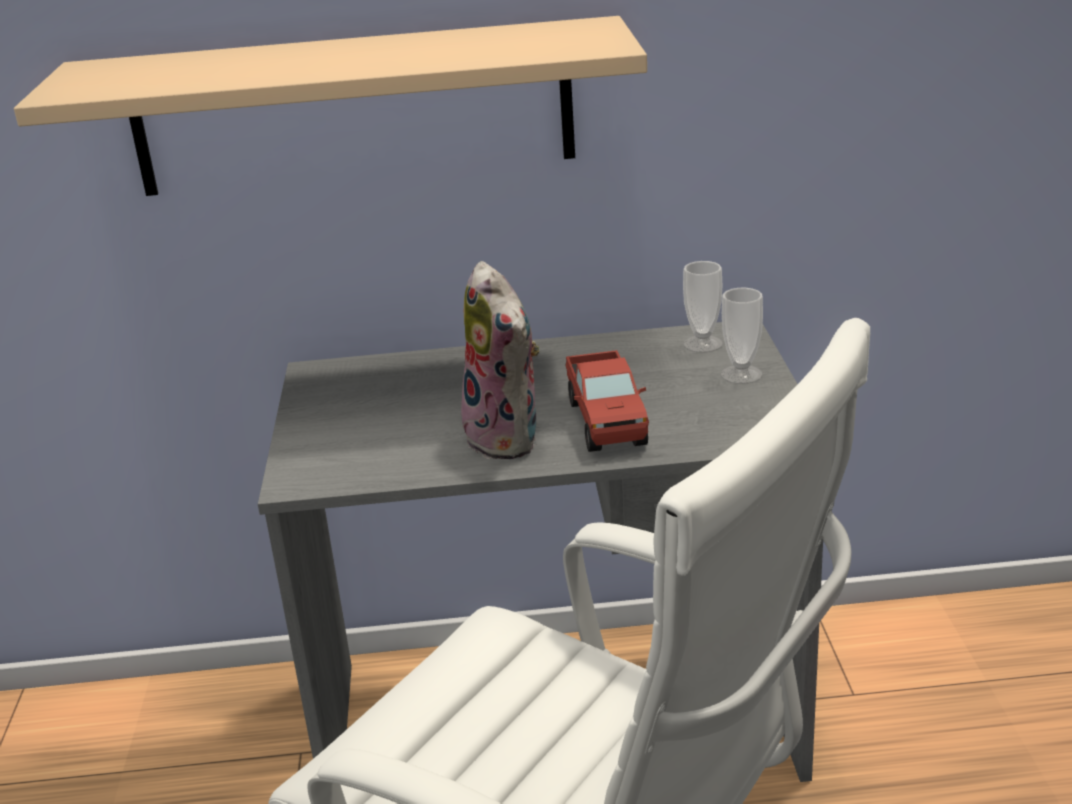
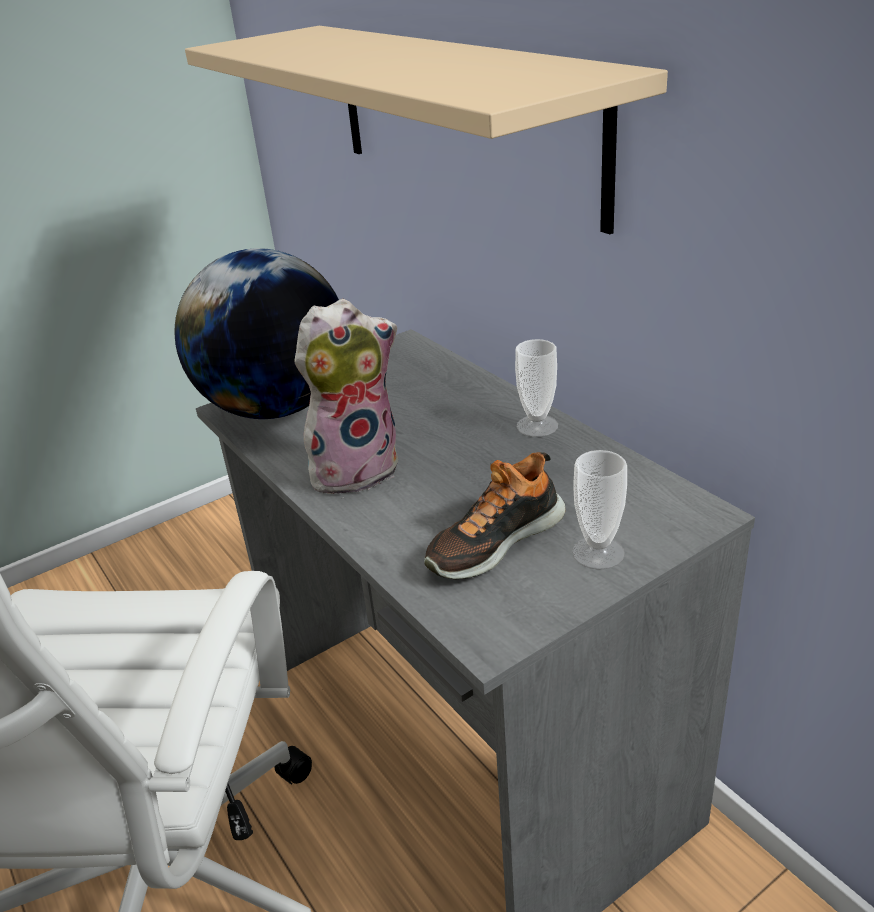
camera: 60 degrees right, 5 degrees up
(337, 456) = (277, 407): none -> globe
(509, 438) = (356, 468): plush toy -> plush toy turned 150 degrees counterclockwise
(606, 422) = (423, 507): toy truck -> none
(686, 405) = (494, 541): none -> shoe
(703, 344) = (644, 502): cup -> cup (537, 426)

